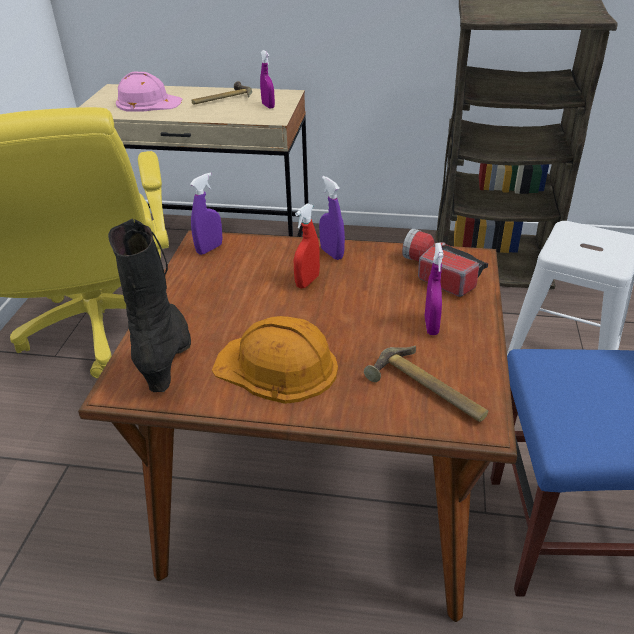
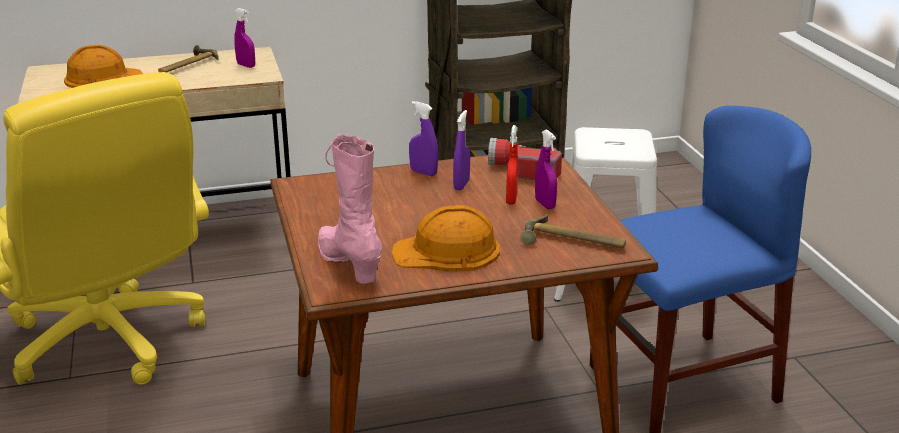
camera: 25 degrees left, 10 degrees down
(148, 102) = (103, 78): pink hard hat -> orange hard hat
(167, 356) = (349, 264): black boot -> pink boot
(209, 249) = (308, 188): purple spray bottle -> purple spray bottle (461, 185)
(307, 281) = (420, 195): red spray bottle -> red spray bottle (511, 199)

